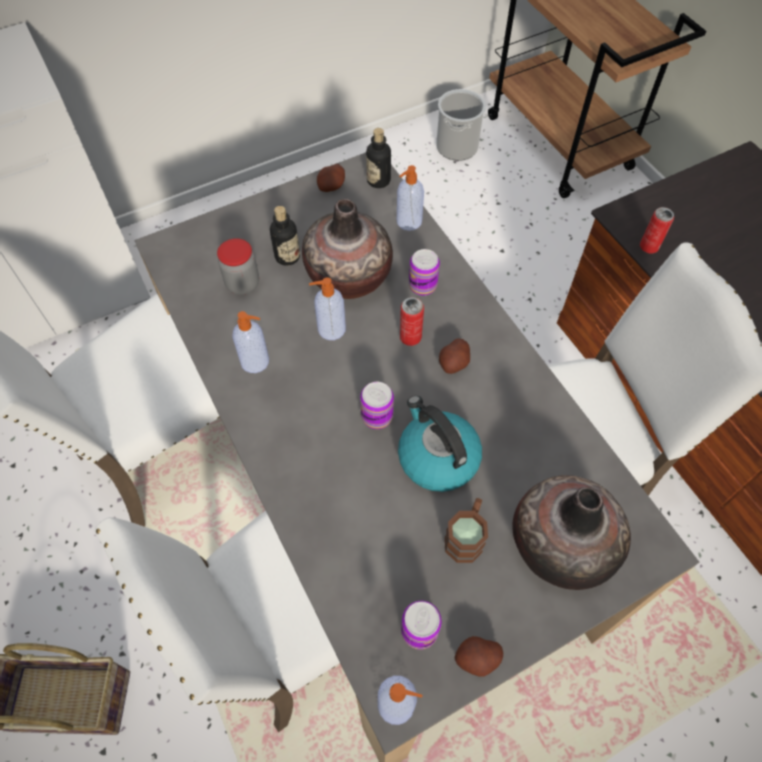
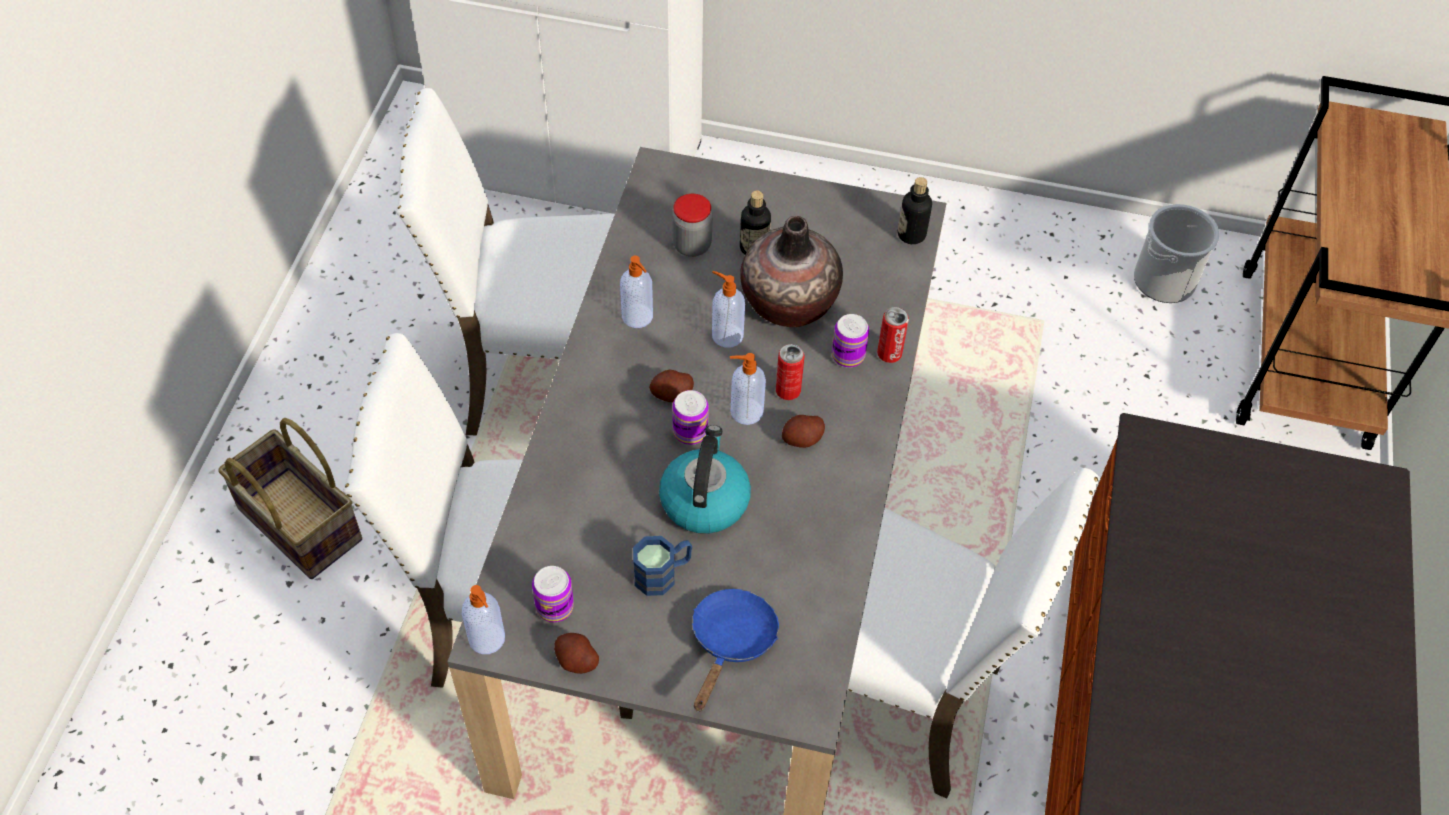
camera: 40 degrees right, 5 degrees down
(331, 186) = (860, 211): potato -> potato (672, 394)
(408, 222) = (897, 291): soap dispenser -> soap dispenser (745, 412)
(466, 536) = (663, 574): brown mug -> blue mug
(560, 545) = (731, 642): vase -> blue frying pan
(649, 247) = (1141, 488): can -> can (889, 354)

